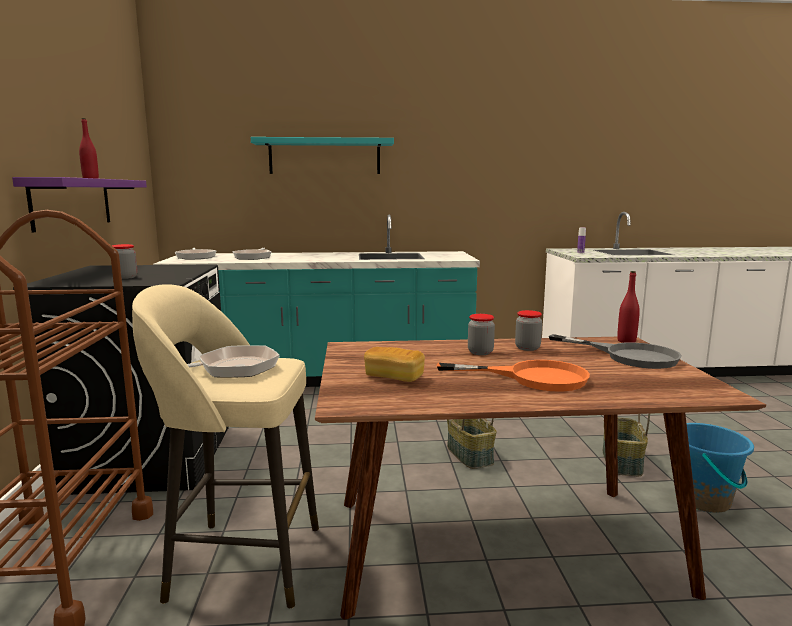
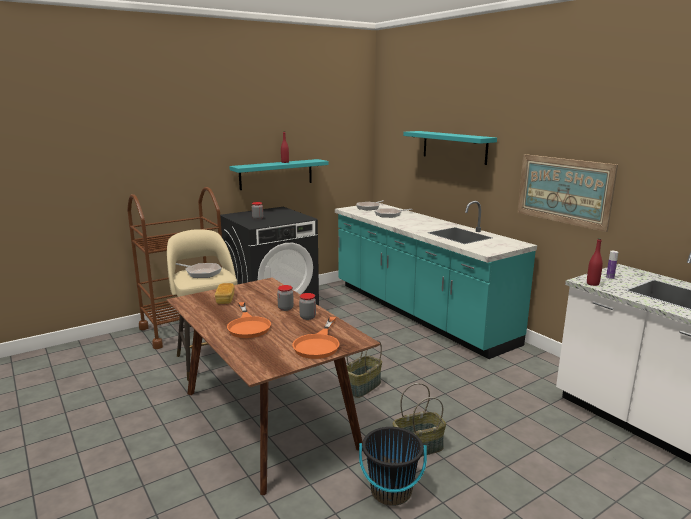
camera: 60 degrees right, 5 degrees up
(72, 203) = (276, 174): purple shelf -> turquoise shelf
(482, 189) = (564, 190): none -> picture
(626, 341) = (358, 341): red bottle -> red bottle (592, 284)
(628, 356) = (318, 344): grey frying pan -> orange frying pan
(703, 499) = (391, 491): blue bucket -> black bucket

